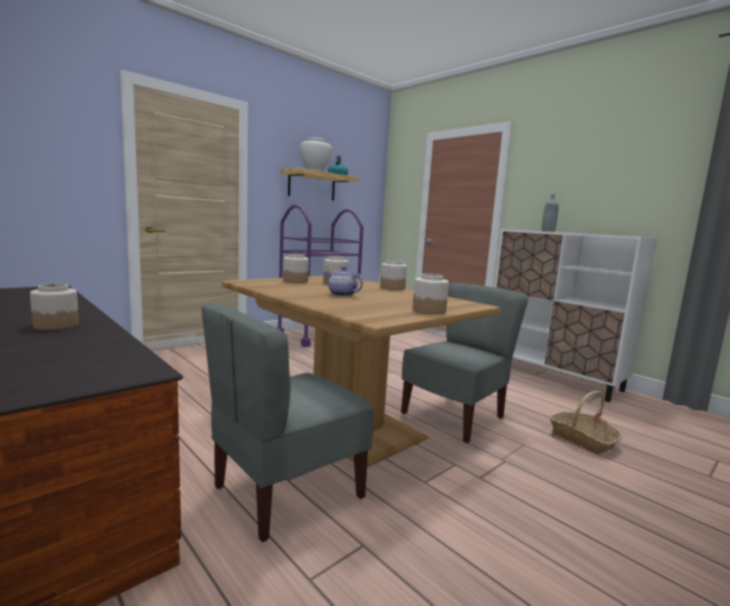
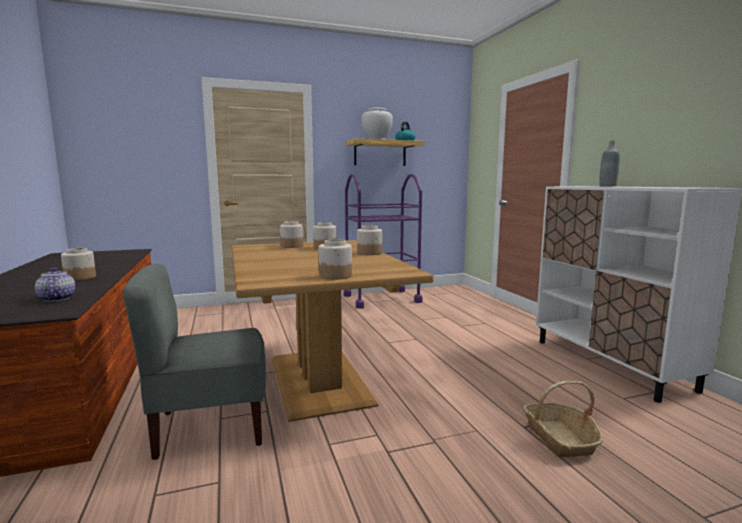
camera: 25 degrees right, 0 degrees up
(341, 294) = (297, 259): teapot -> teapot (56, 298)
(454, 416) = (431, 390): grey chair -> none

